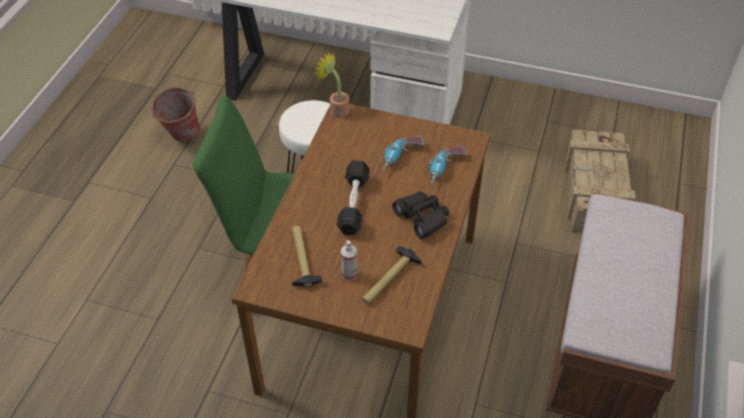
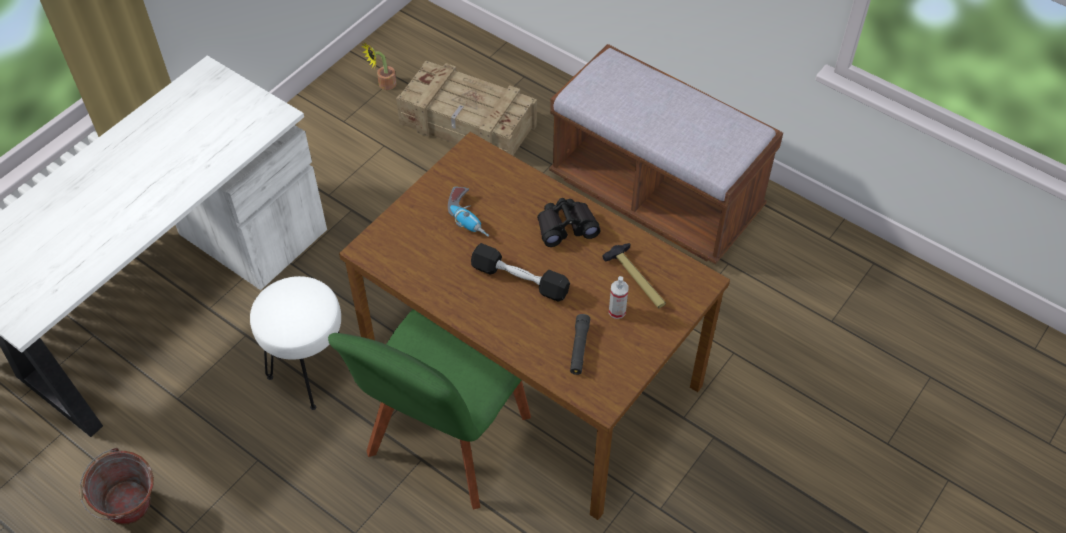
camera: 70 degrees left, 5 degrees up
(301, 259) = (579, 348): hammer -> black flashlight
(336, 109) = (358, 253): potted plant -> potted plant (384, 85)
(445, 170) = (506, 186): power drill -> none

